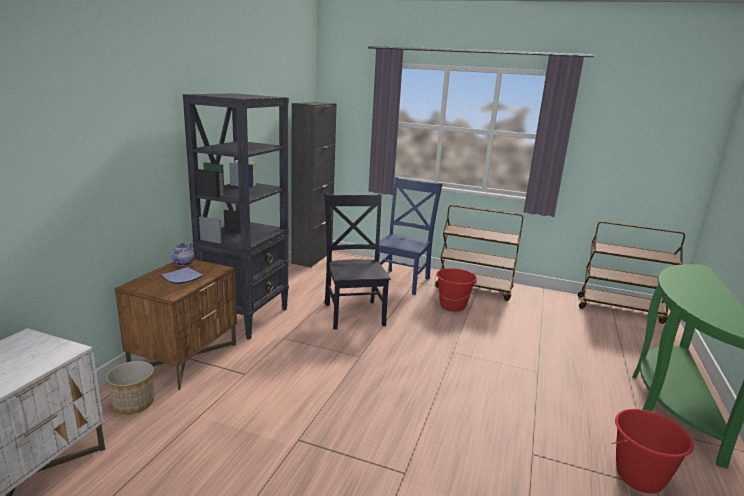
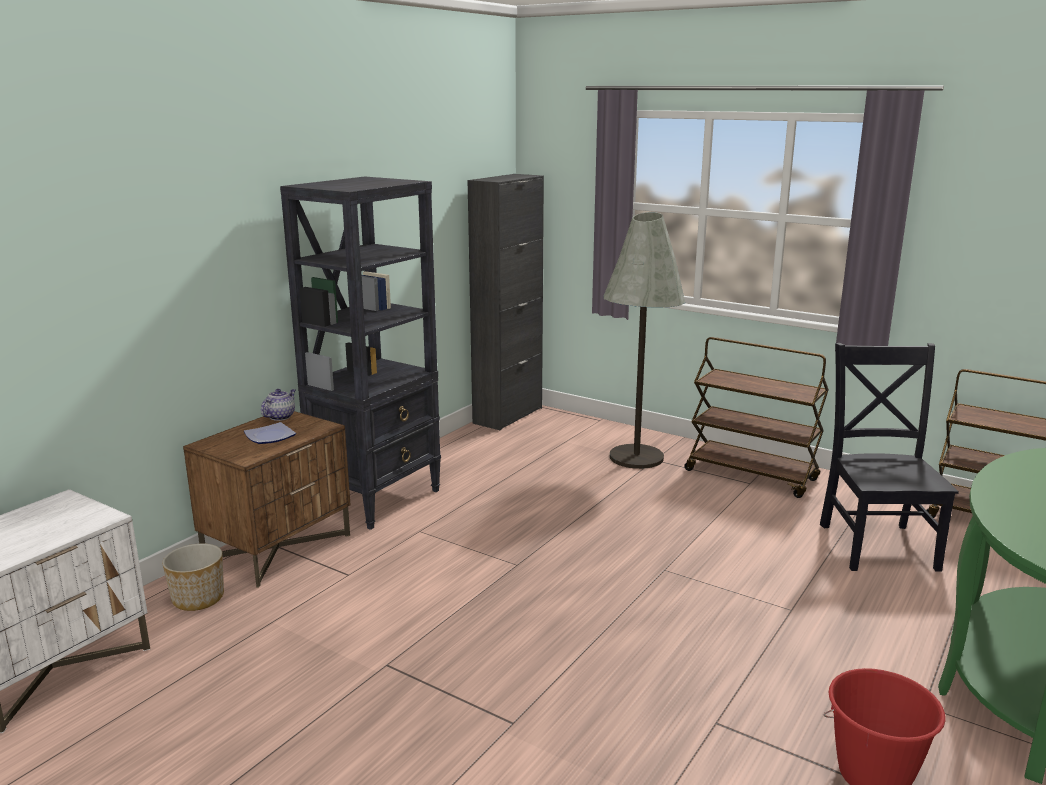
camera: 15 degrees right, 0 degrees up
(354, 312) = (537, 501): black chair -> black chair (877, 544)
(403, 281) = (636, 457): blue chair -> grey floor lamp
(452, 306) = (700, 501): red bucket -> none

